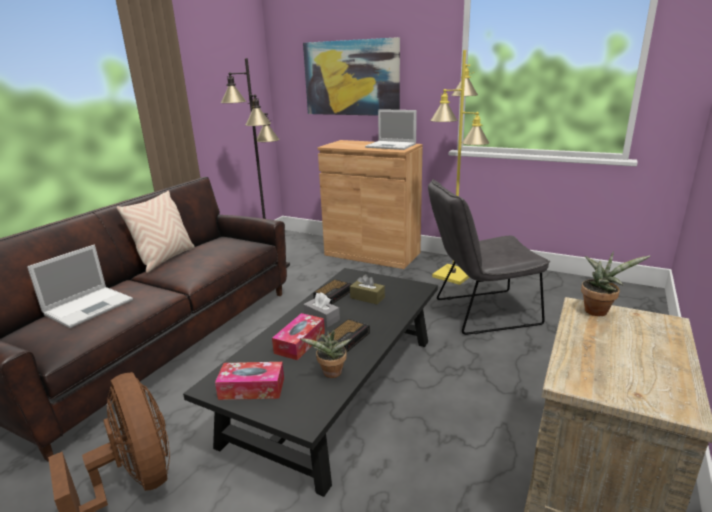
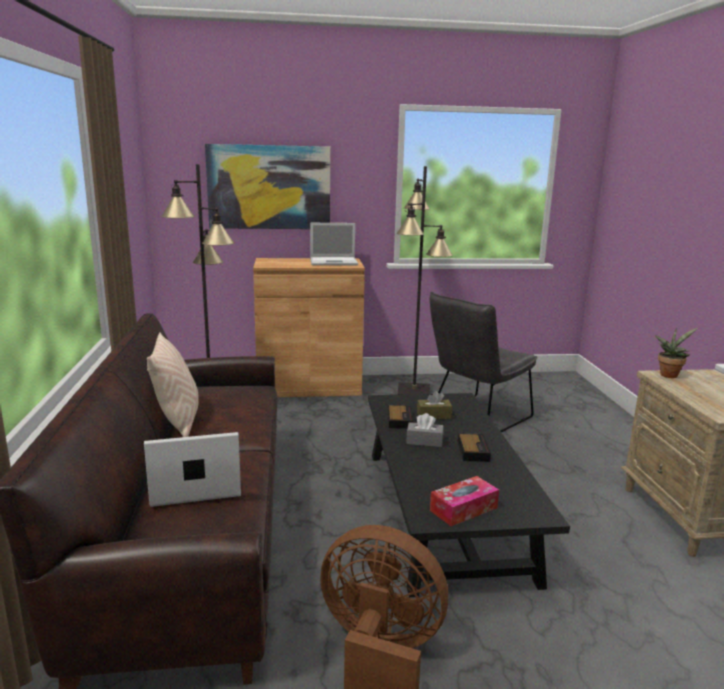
camera: 35 degrees left, 5 degrees down
(90, 306) = (193, 486): laptop -> laptop turned 105 degrees counterclockwise
(300, 343) = (440, 465): tissue box -> none
(331, 374) = (505, 479): potted plant -> none
(454, 275) = (414, 392): yellow floor lamp -> black floor lamp

